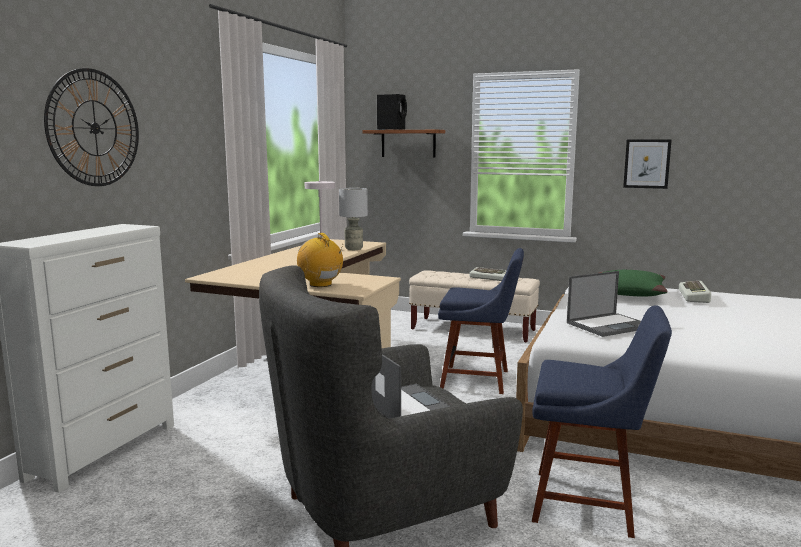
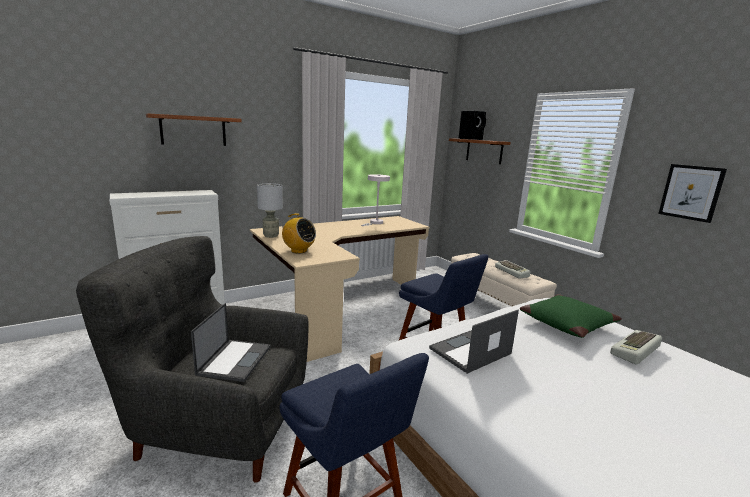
camera: 35 degrees right, 5 degrees up
(94, 128) = (193, 130): wall clock -> shelf
(321, 284) = (298, 251): radio -> radio turned 120 degrees clockwise
(354, 249) = (393, 227): grey table lamp -> grey table lamp (271, 236)
(609, 325) = (469, 351): laptop -> laptop turned 135 degrees clockwise

